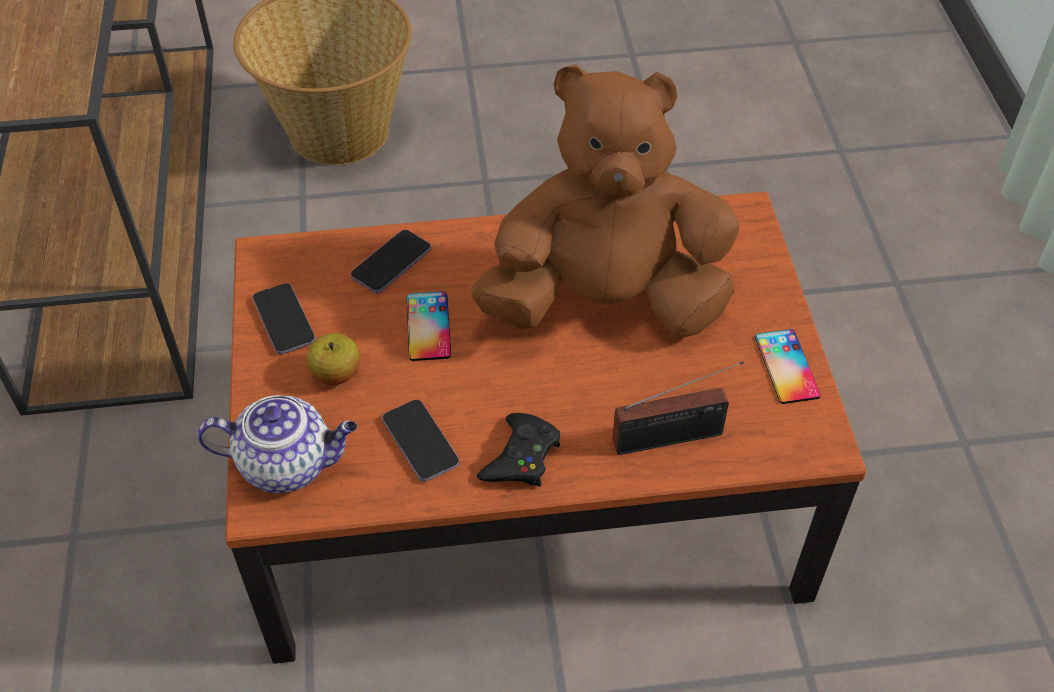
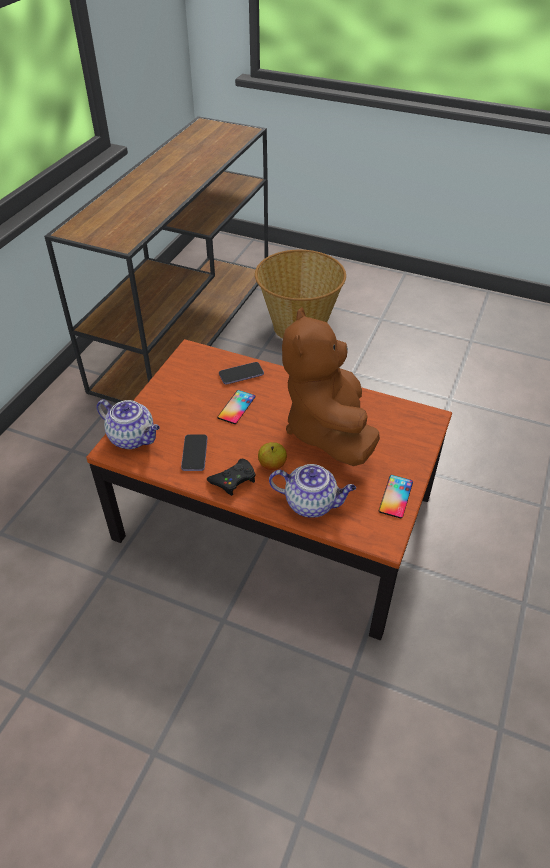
camera: 30 degrees right, 5 degrees down
(284, 320) = (177, 380): phone -> none
(336, 374) = (181, 410): apple -> apple (272, 465)
(606, 301) = (327, 429): brown plush toy -> brown plush toy turned 120 degrees counterclockwise
(674, 438) = (312, 503): radio -> teapot

